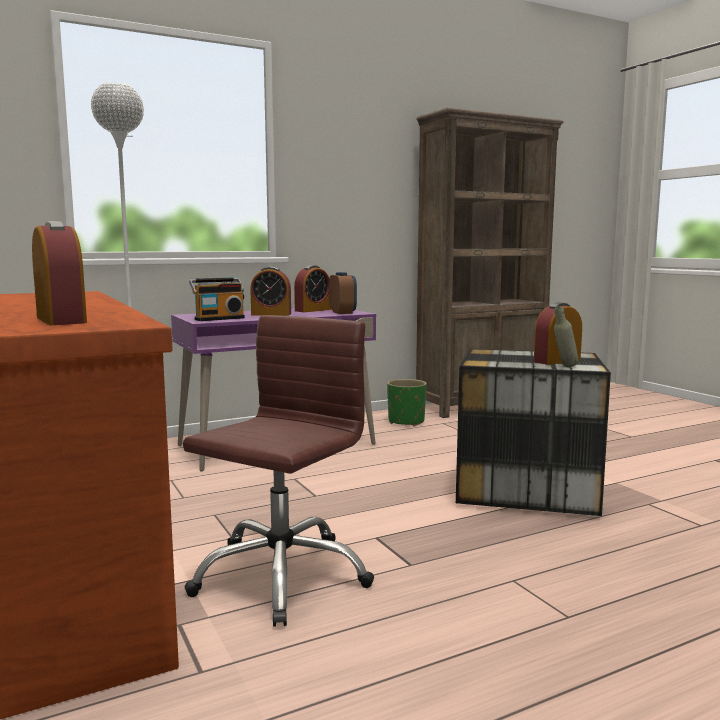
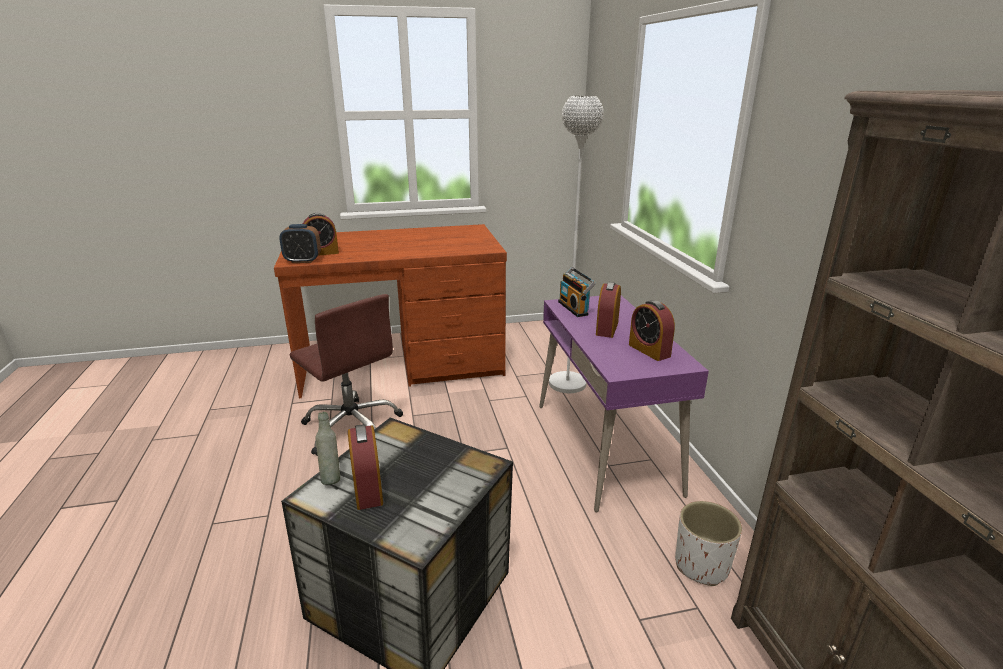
camera: 105 degrees right, 15 degrees up
(342, 312) = (621, 363): alarm clock -> alarm clock (303, 261)
(406, 422) = (701, 565): green planter -> white planter

